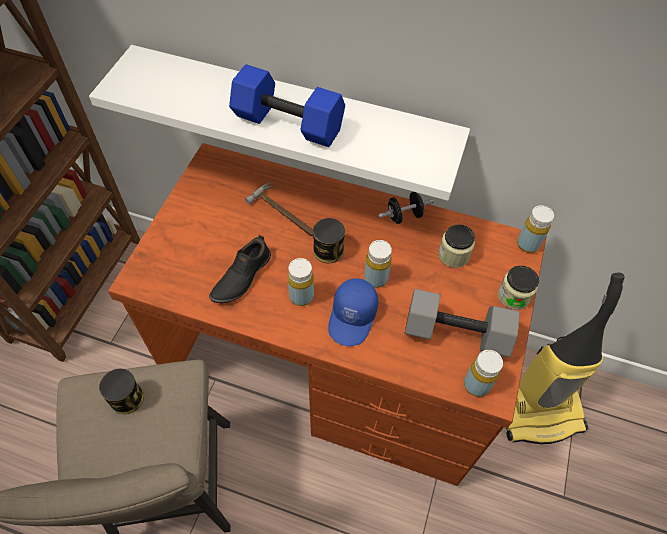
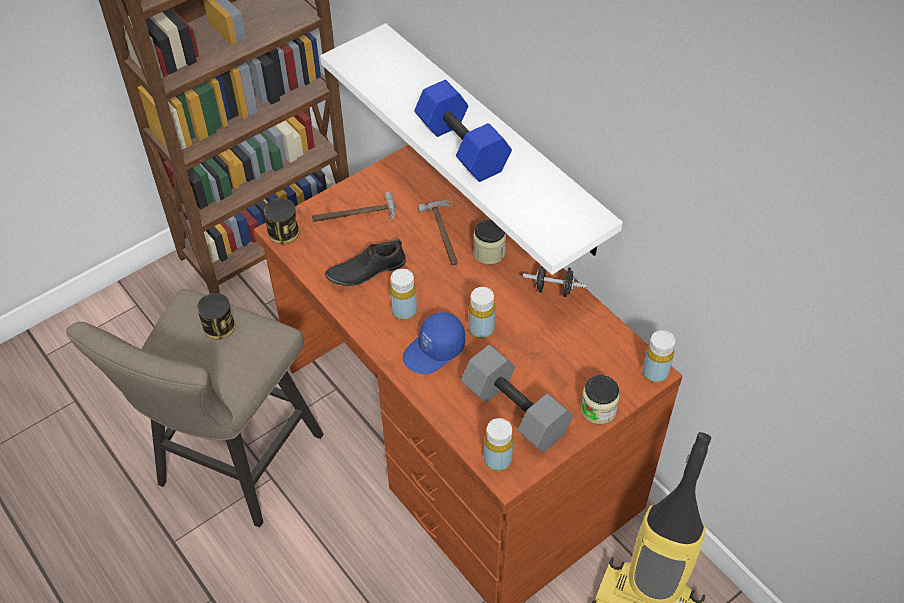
camera: 35 degrees right, 5 degrees down
(195, 233) = (354, 215): none -> hammer
(328, 250) = (458, 285): can -> can (283, 232)
(453, 255) = (571, 346): jar -> jar (489, 252)

